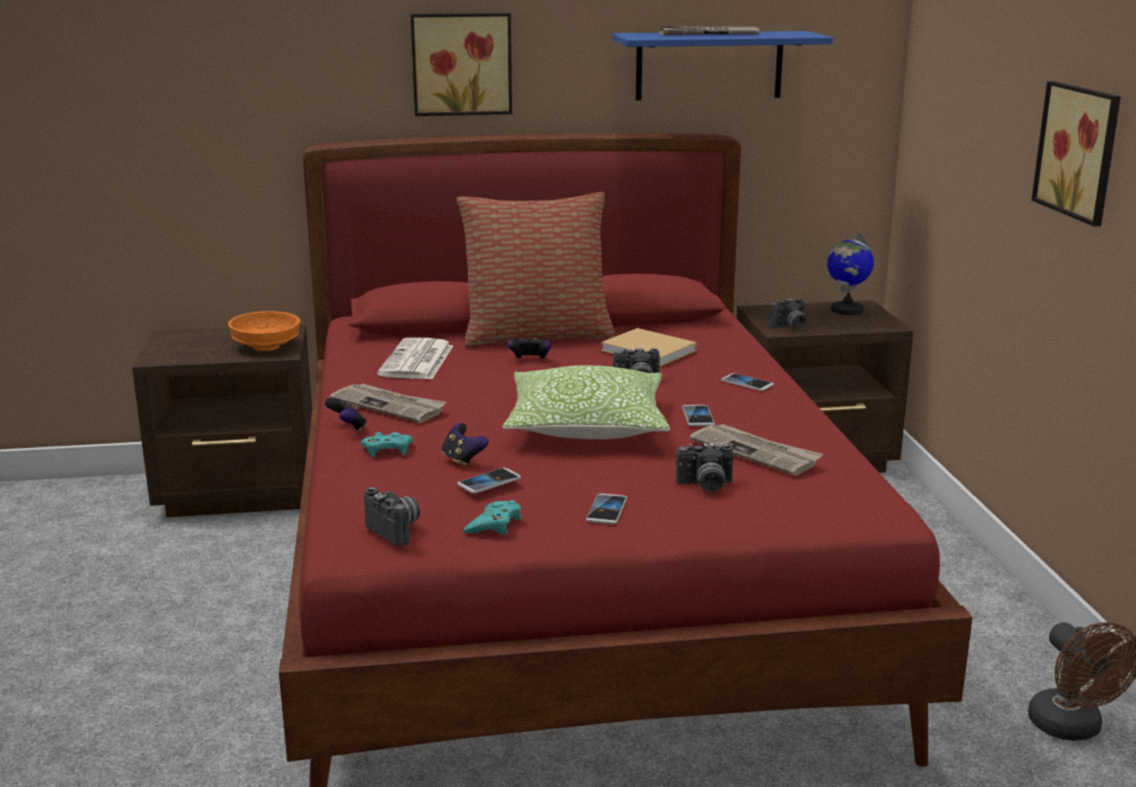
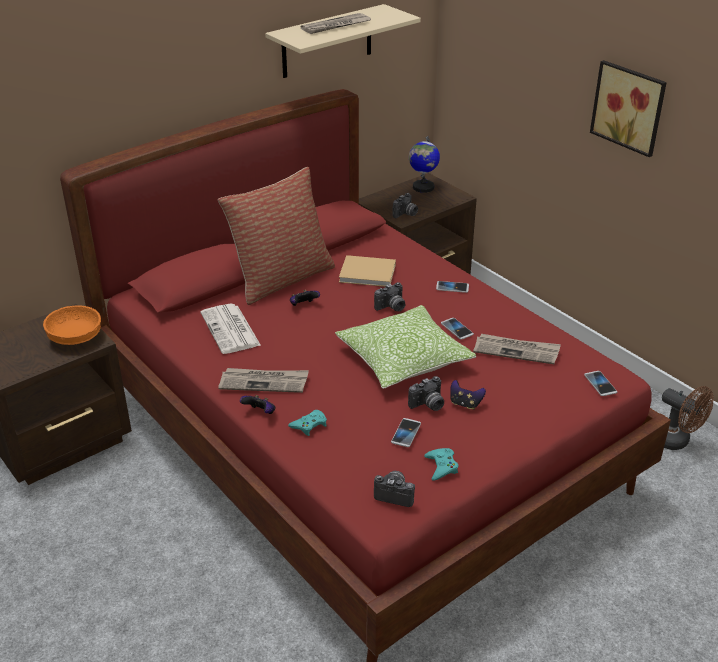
camera: 30 degrees left, 15 degrees up
(461, 64) = (164, 79): picture -> none
(463, 460) = (370, 419): game controller -> game controller (465, 404)
(606, 510) = (487, 430): phone -> phone (600, 384)
(705, 486) = (517, 389): camera -> camera (428, 405)
(709, 65) = (327, 41): blue shelf -> beige shelf

